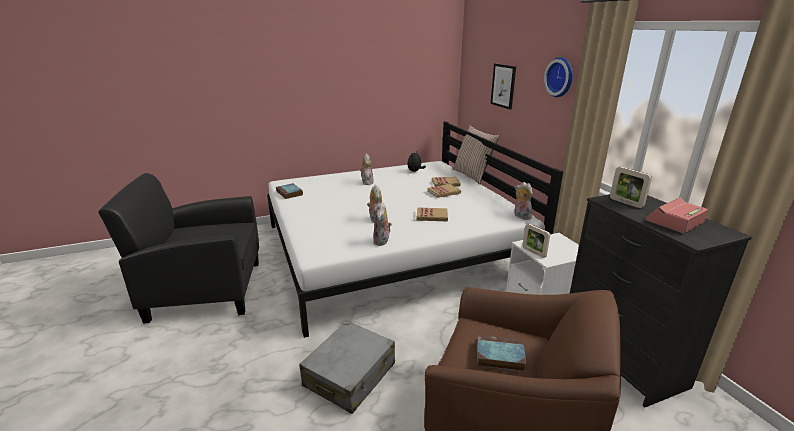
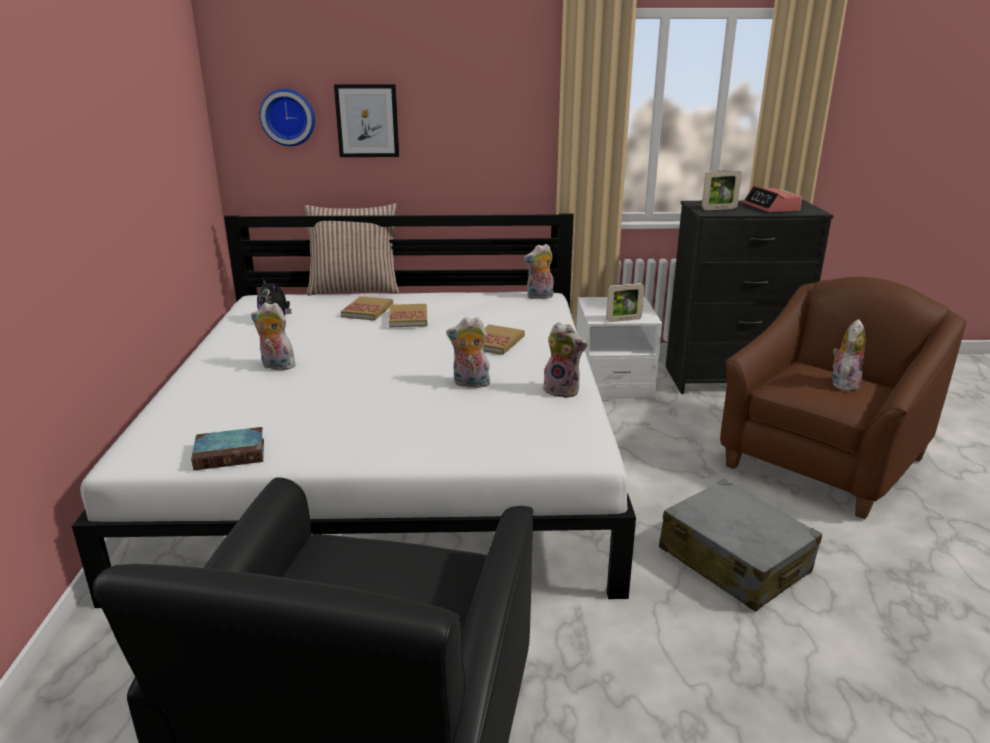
camera: 70 degrees left, 0 degrees up
(498, 356) = (843, 383): book -> plush toy
(561, 77) = (505, 90): wall clock -> wall clock (288, 117)

